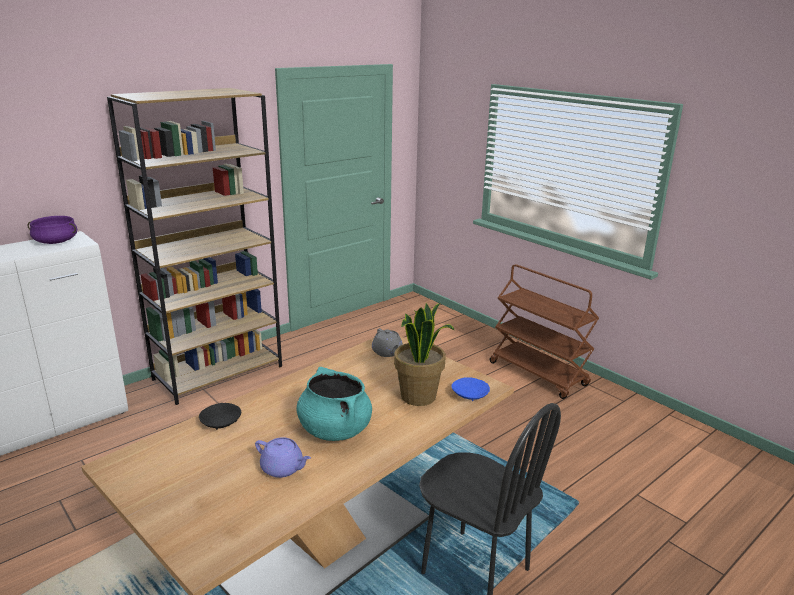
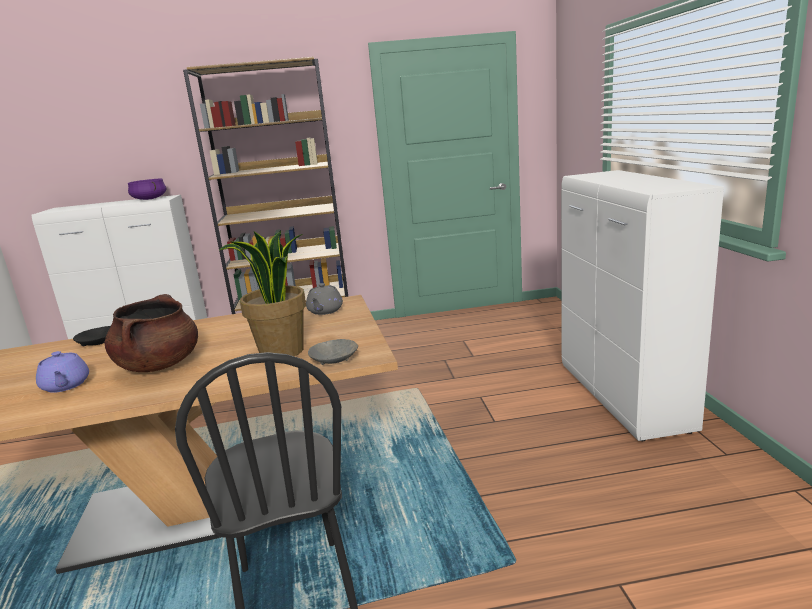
camera: 35 degrees right, 5 degrees down
(334, 430) = (159, 365): turquoise cooking pot -> brown cooking pot
(470, 395) = (335, 359): blue bowl -> grey bowl
(538, 374) = (623, 397): brown cart -> white cabinet

